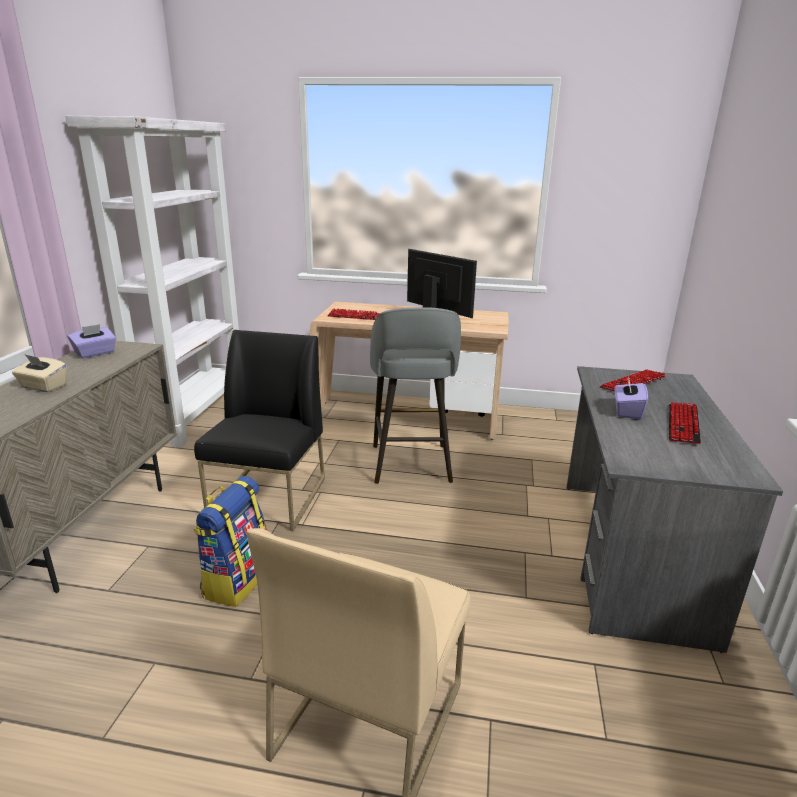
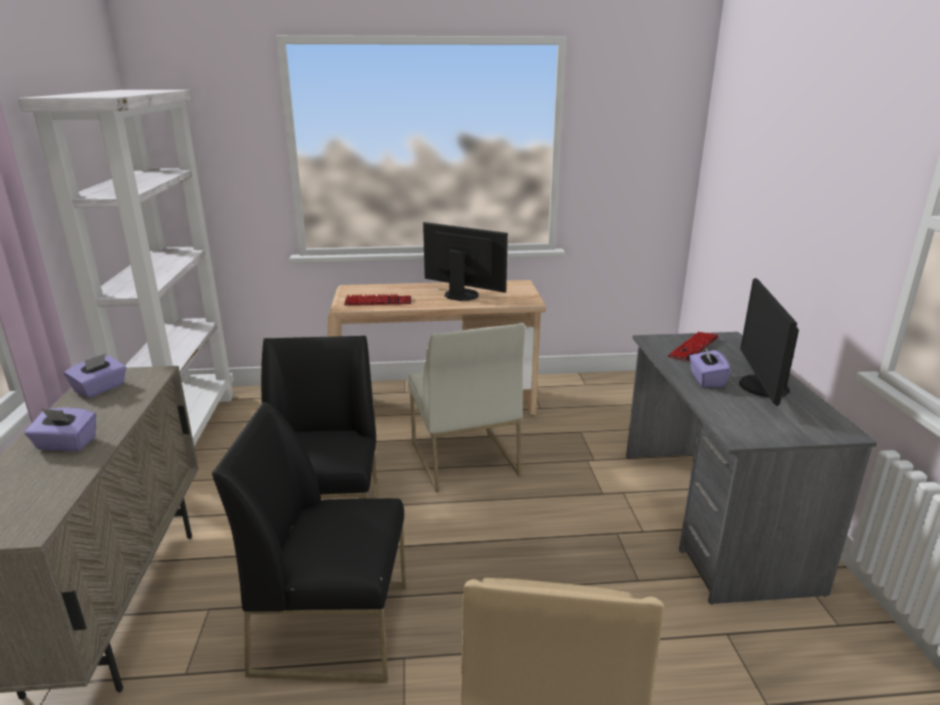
camera: 15 degrees left, 0 degrees up
(43, 387) = (66, 444): beige tissue box -> purple tissue box
(236, 579) = (334, 626): backpack -> black chair
(411, 465) = (463, 458): grey stool -> white chair
(683, 424) = (761, 386): keyboard -> monitor

